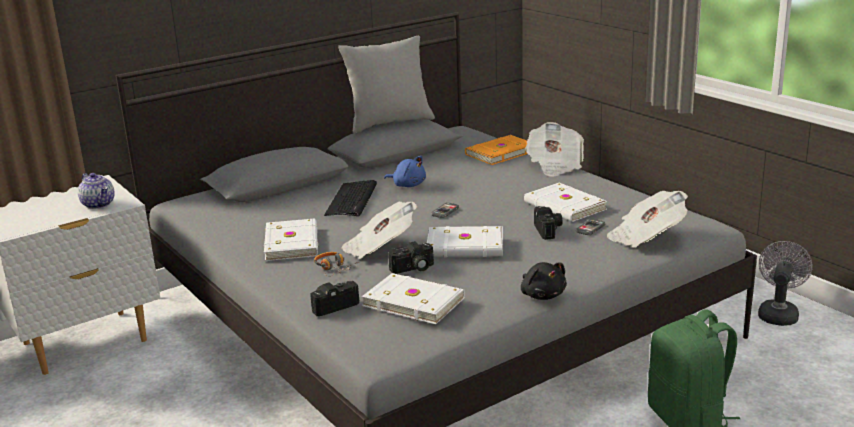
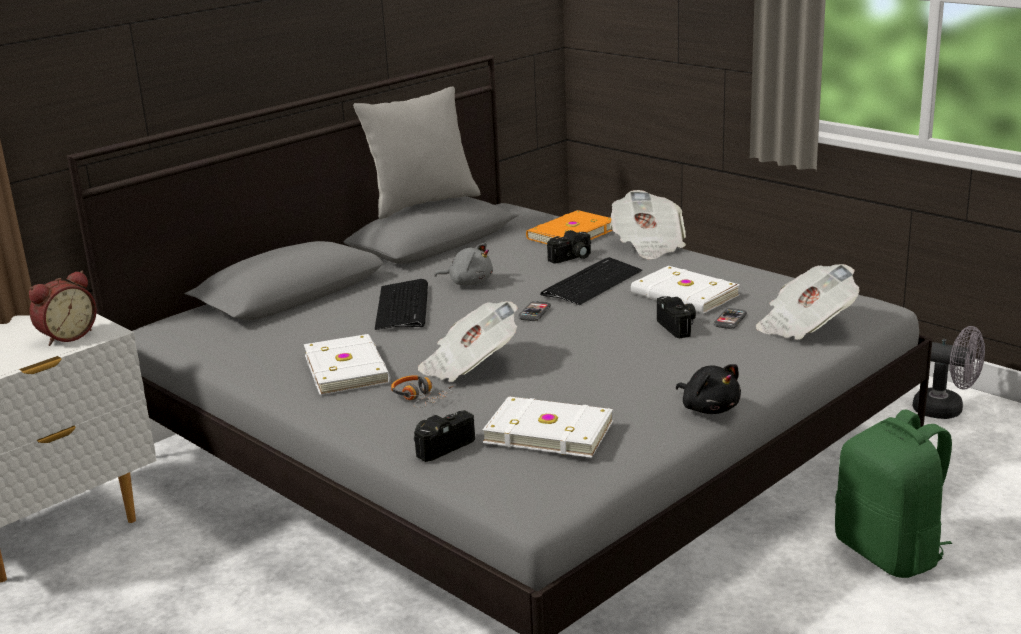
camera: 10 degrees left, 0 degrees up
(99, 204) = (66, 336): teapot -> alarm clock
(408, 185) = (468, 282): blue plush toy -> grey plush toy
(413, 269) = (528, 389): camera -> camera (572, 258)
(465, 247) = (583, 355): white book -> none
(498, 192) = (592, 283): none -> keyboard
(778, 313) = (946, 410): grey fan -> grey fan turned 105 degrees clockwise

